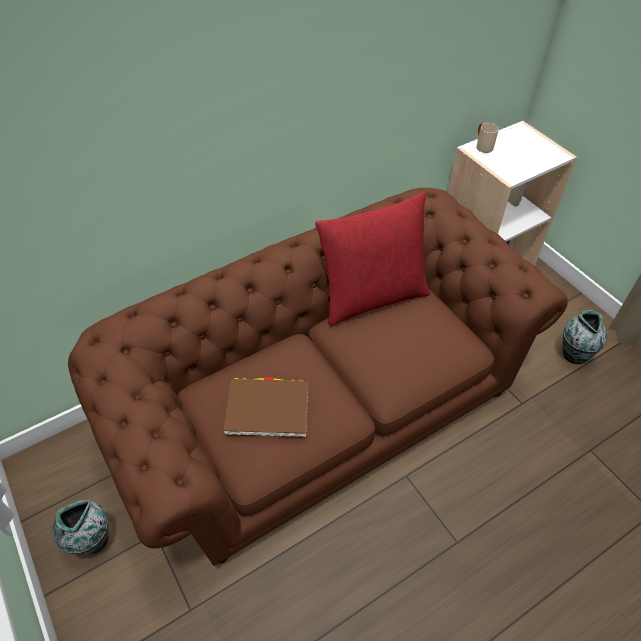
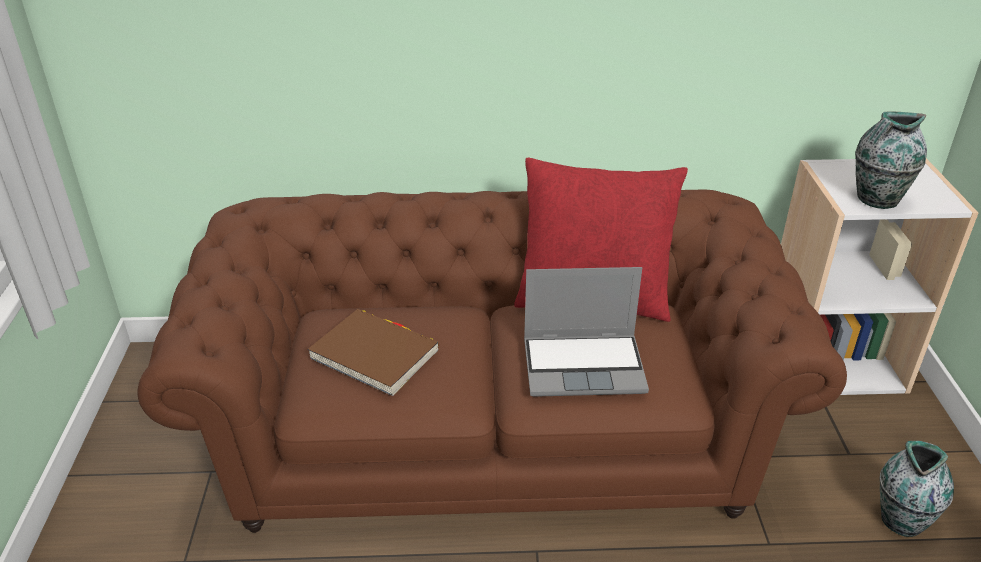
camera: 30 degrees right, 15 degrees down
(92, 541) = (148, 449): vase -> vase (876, 199)
(406, 353) = (585, 365): none -> laptop
(482, 146) = (838, 167): beige mug -> none

